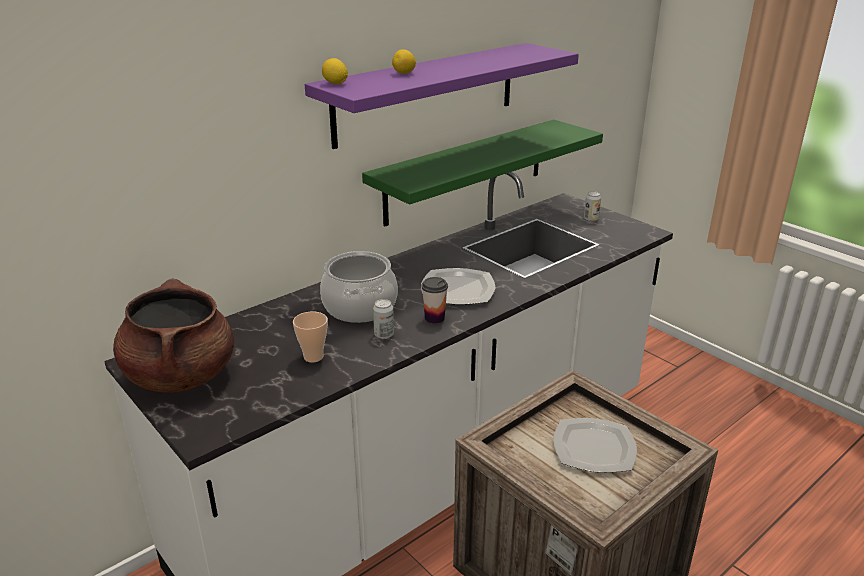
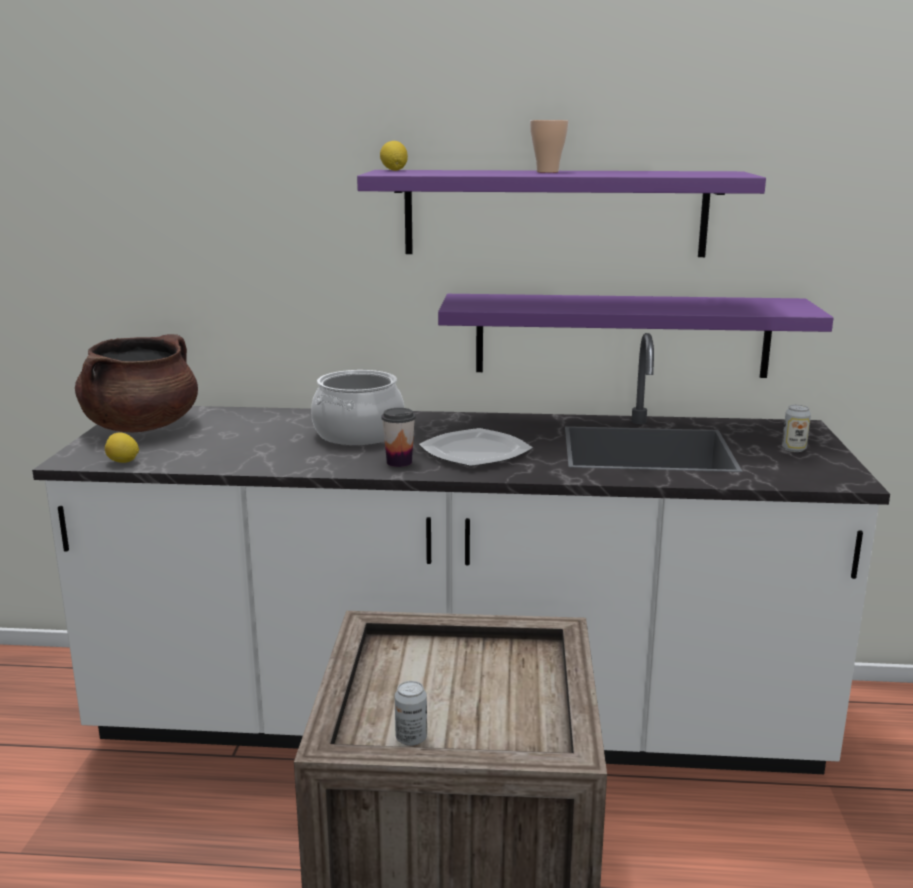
camera: 45 degrees right, 10 degrees down
(313, 357) = (244, 449): cup -> cup (547, 172)
(384, 335) = (329, 457): can -> can (411, 738)
(404, 73) = (485, 171): lemon -> lemon (123, 462)
(466, 171) = (621, 335): green shelf -> purple shelf
(595, 448) = (474, 695): plate -> none

